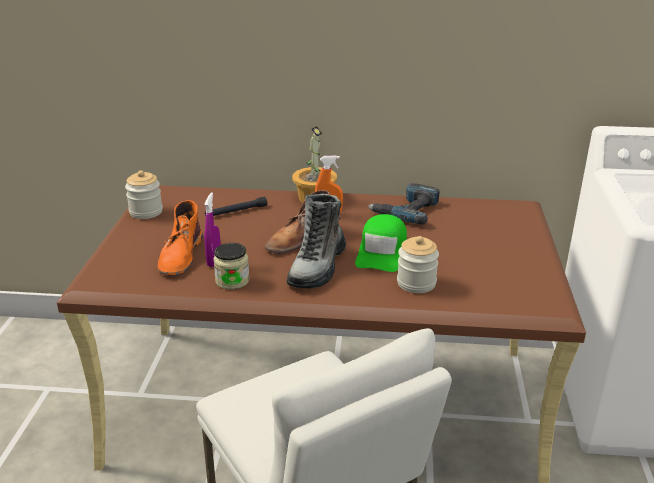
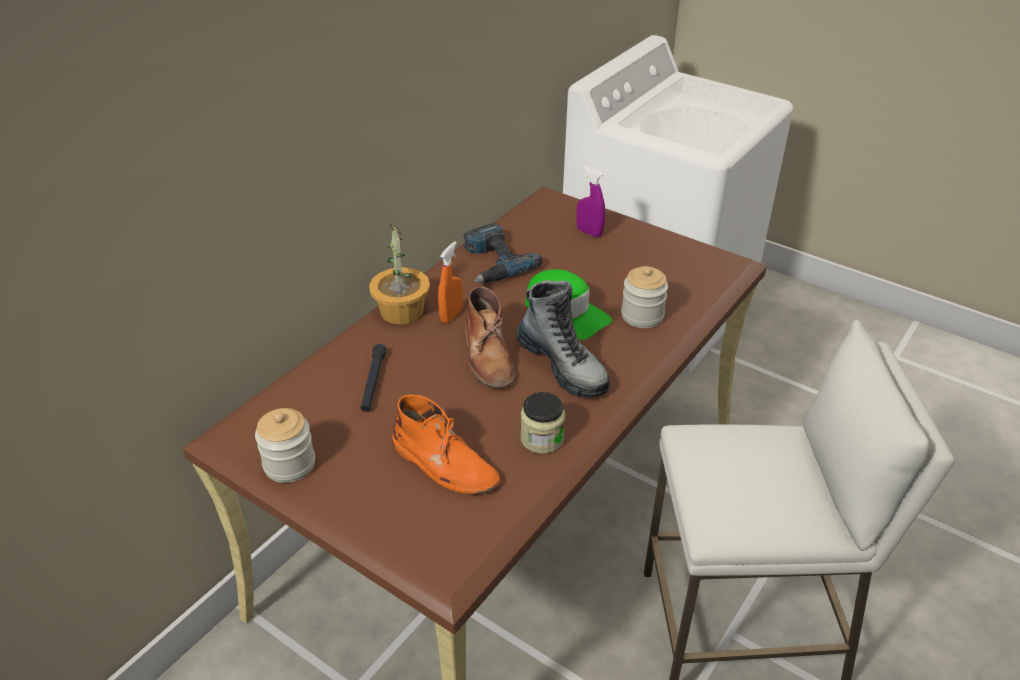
camera: 60 degrees left, 10 degrees up
(214, 261) = (483, 439): purple spray bottle -> purple spray bottle (589, 233)

